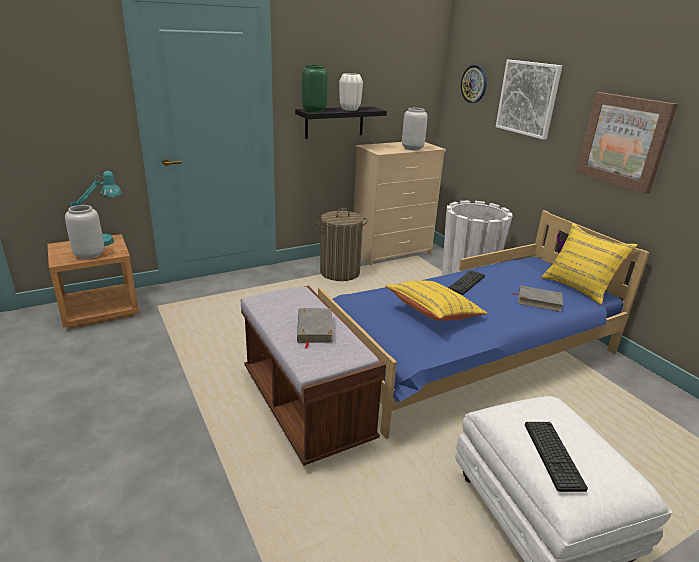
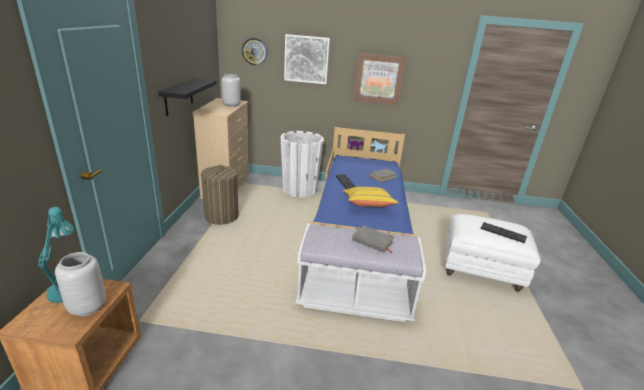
camera: 55 degrees left, 0 degrees up
(306, 407) = (354, 299): brown bench -> white bench
(313, 110) = (177, 90): green vase -> none
(349, 109) = (194, 84): white vase -> none
(579, 287) = (379, 163): yellow pillow -> none

